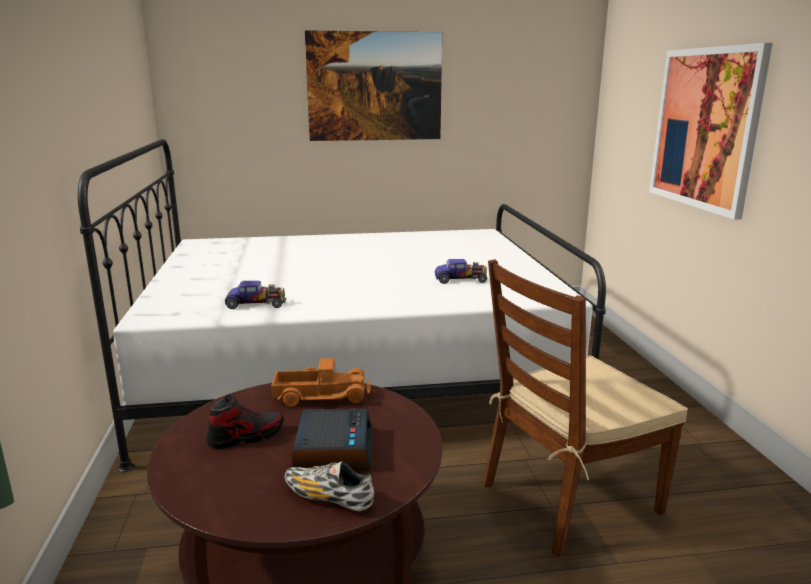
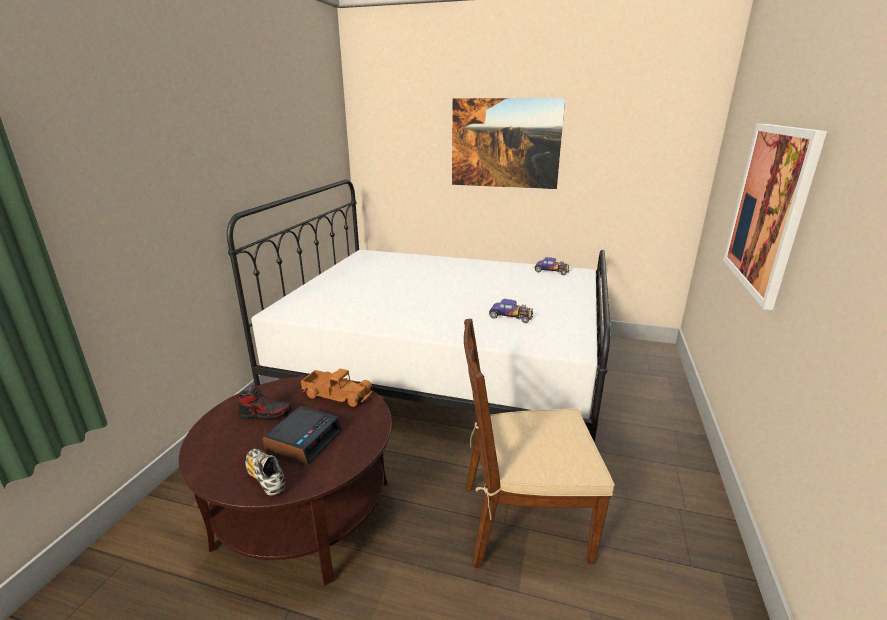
camera: 25 degrees right, 5 degrees up
(256, 303) = (348, 312): toy car -> toy car (551, 271)

